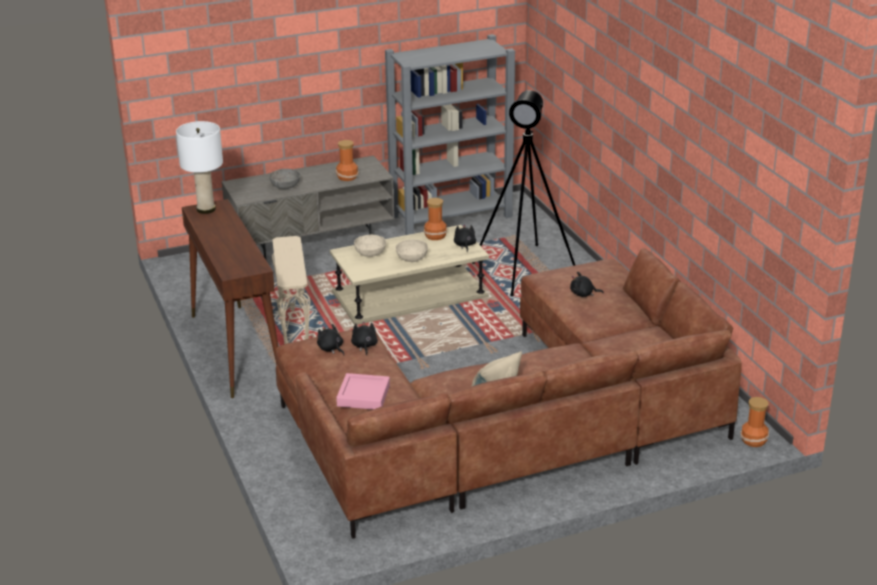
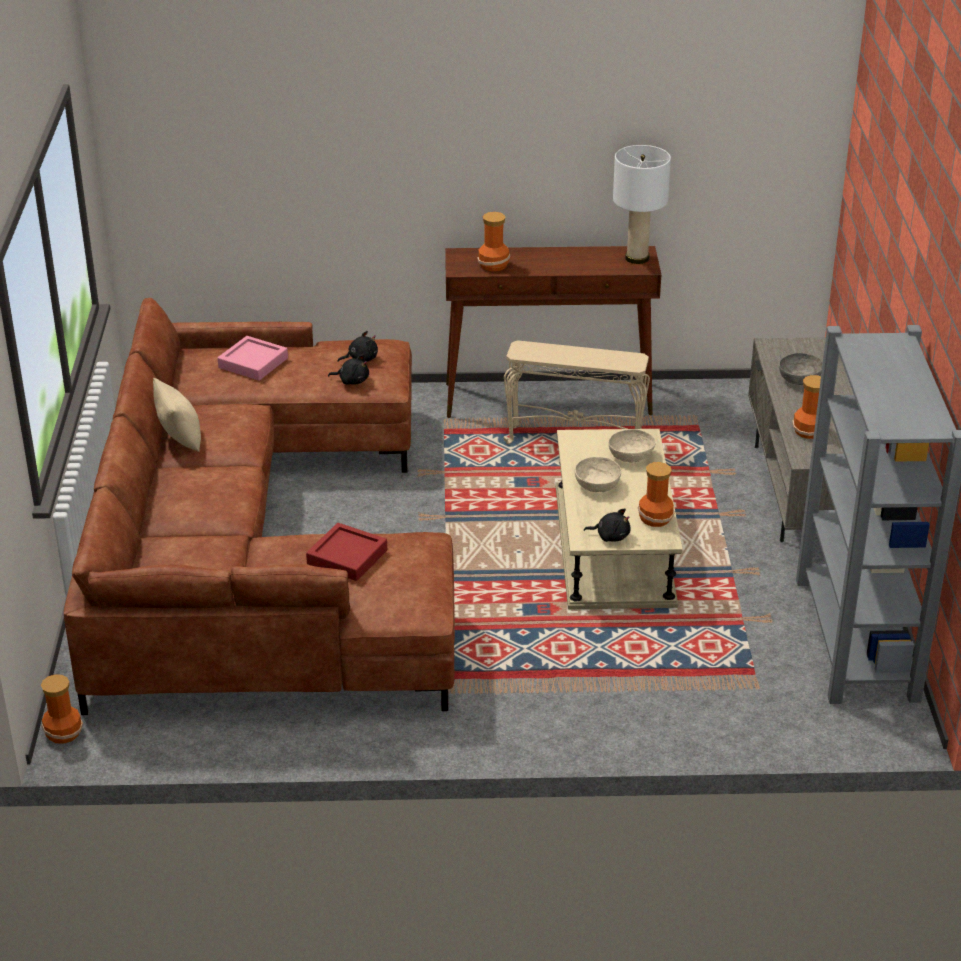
camera: 110 degrees right, 5 degrees up
(243, 256) = (494, 265): none -> vase
(524, 270) = (633, 666): black floor lamp -> none
(583, 294) = (347, 557): black plush toy -> red tray

